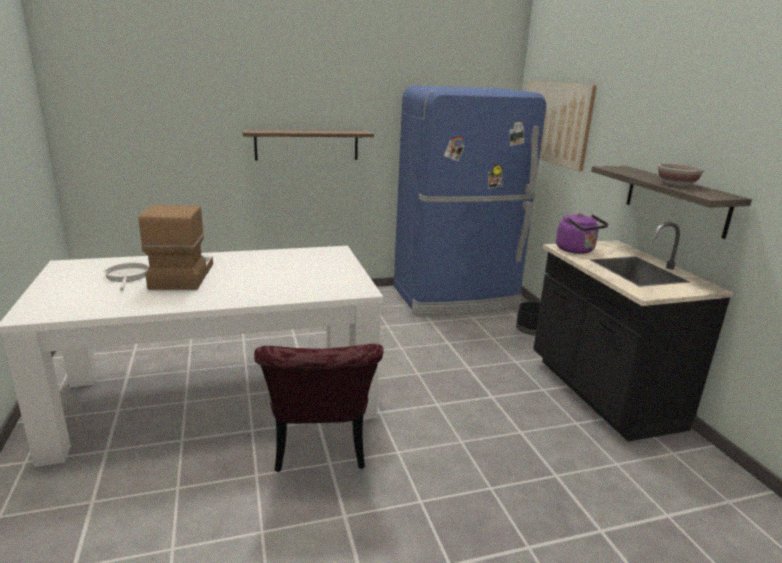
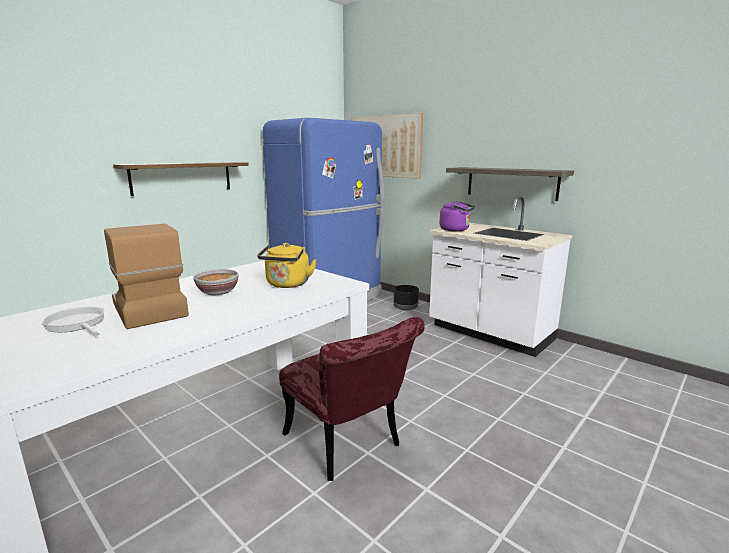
camera: 30 degrees left, 5 degrees down
(310, 279) = (287, 285): none -> yellow kettle
(601, 393) = (489, 333): black counter -> white counter
(676, 184) = (520, 169): bowl -> bowl (217, 292)

